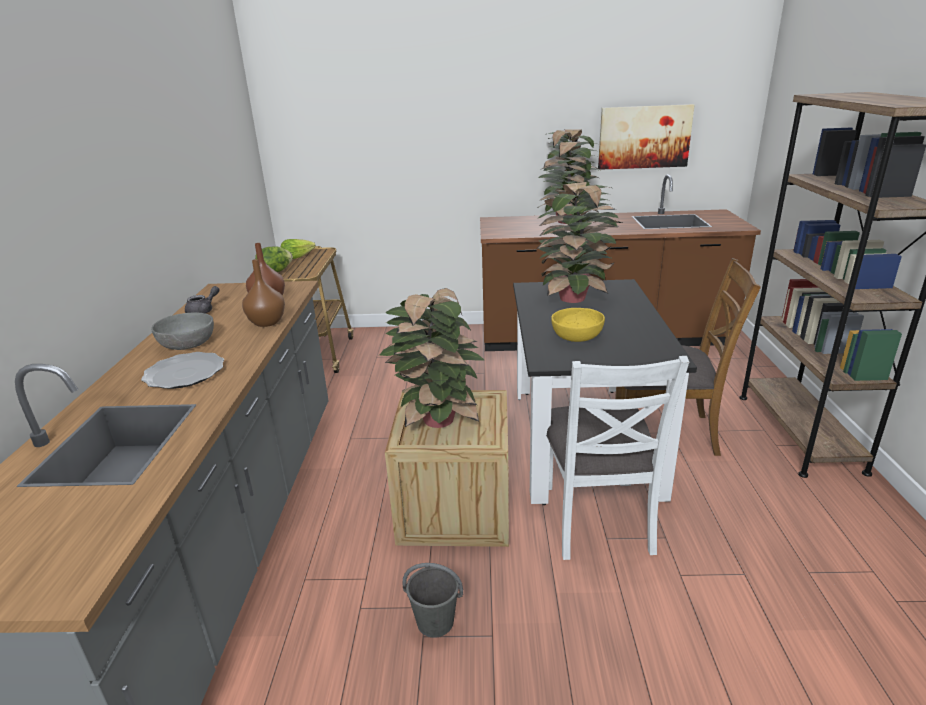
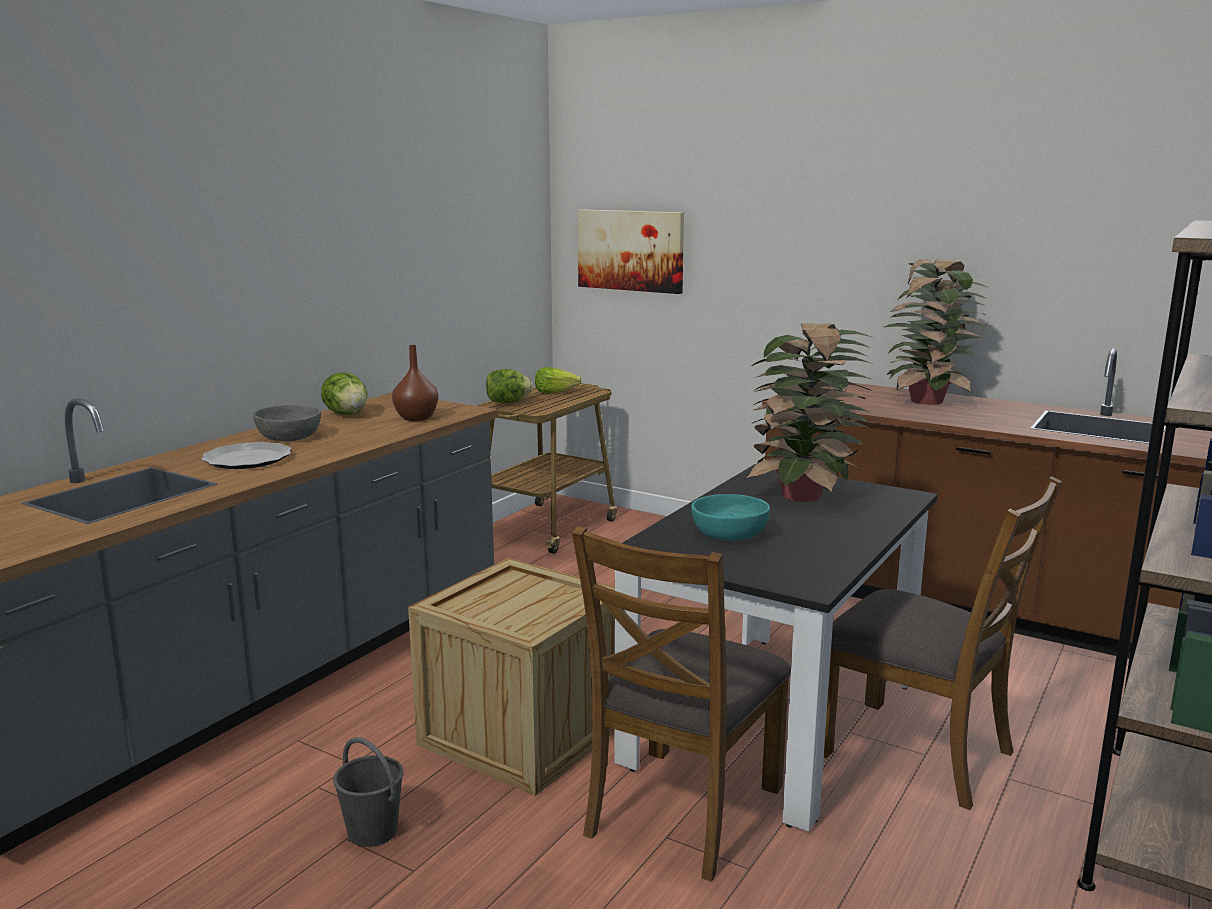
camera: 30 degrees right, 10 degrees down
(204, 311) = (347, 414): grey teapot -> lettuce
(266, 322) = (382, 435): brown vase -> none
(436, 421) = (503, 597): potted plant -> none
(576, 336) = (728, 534): yellow bowl -> turquoise bowl
(596, 517) = (682, 810): white chair -> brown chair
(644, 137) = (1088, 284): picture -> picture (631, 250)

